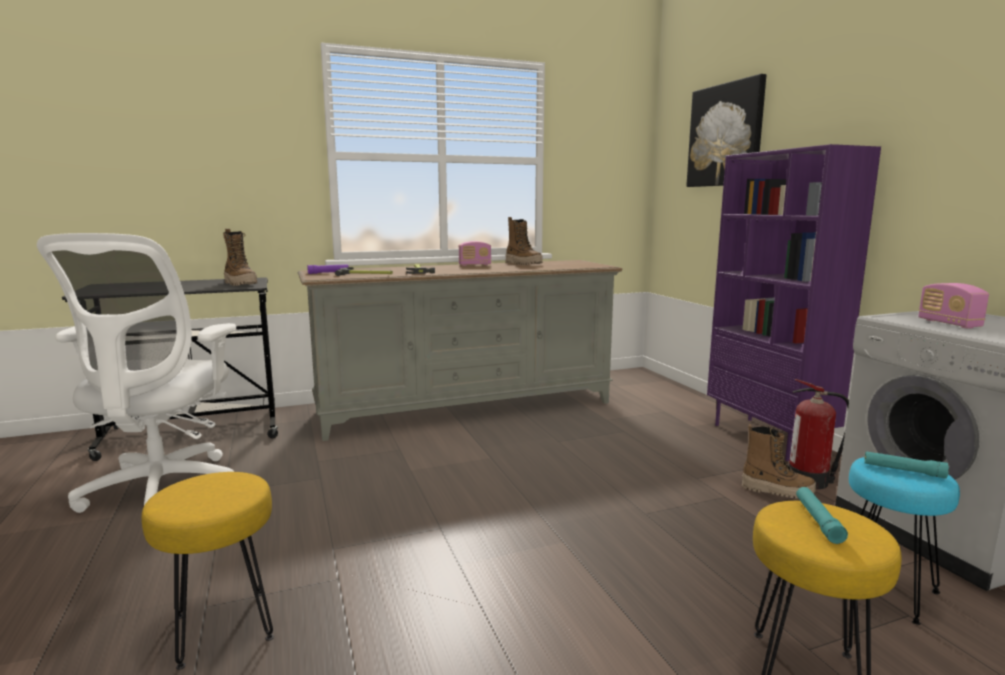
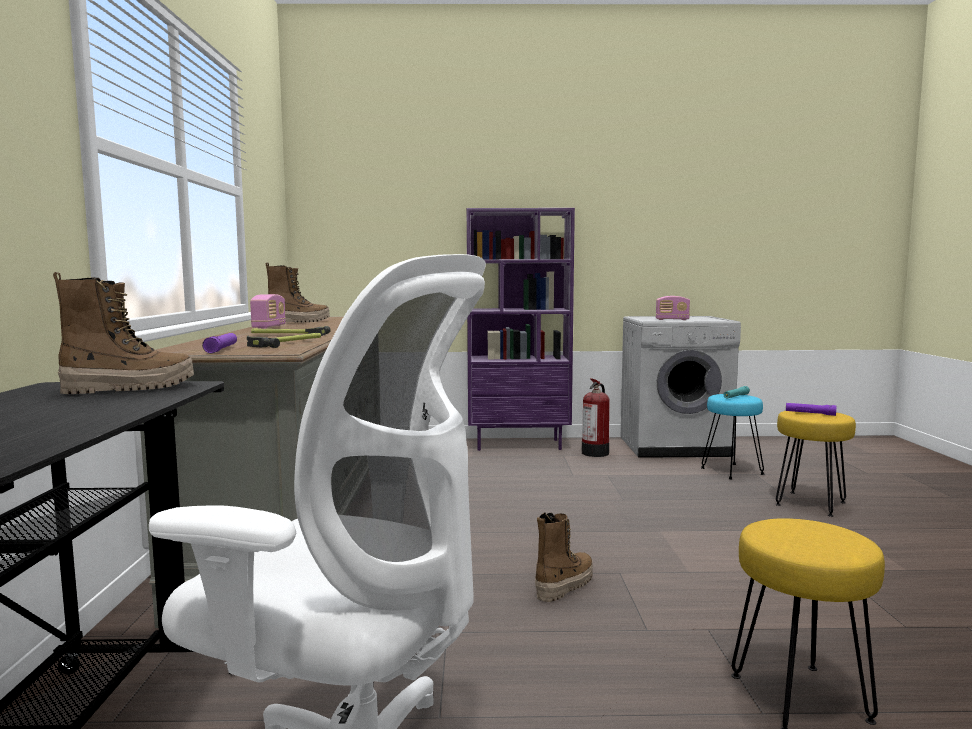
camera: 70 degrees left, 5 degrees down
(725, 135) = (402, 189): picture -> none
(777, 490) = (605, 462): boot -> boot (564, 585)
(818, 521) = (810, 413): turquoise flashlight -> purple flashlight

